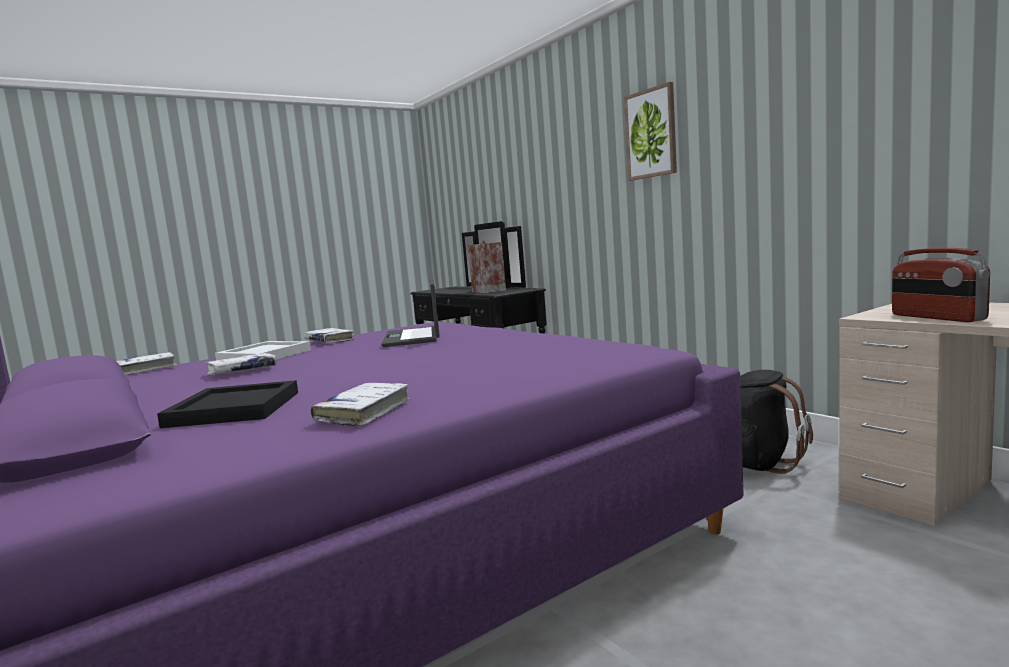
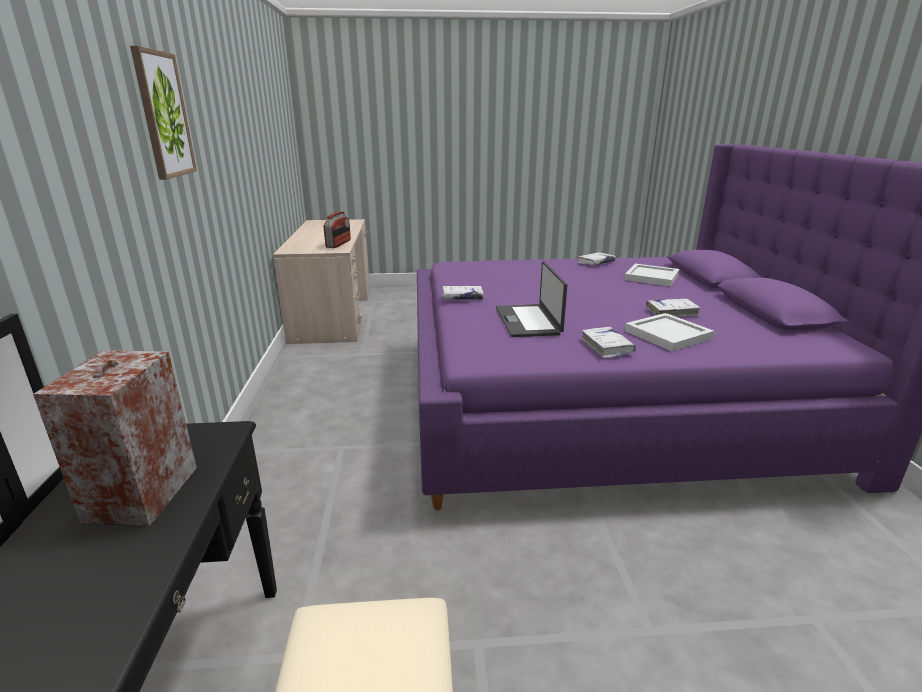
camera: 150 degrees left, 15 degrees up
(145, 369) = (782, 348): white book -> white book (462, 298)
(232, 409) = (652, 277): black tray -> white tray
(413, 337) = (528, 321): laptop -> laptop turned 150 degrees clockwise
(758, 463) = (335, 365): black backpack -> none

